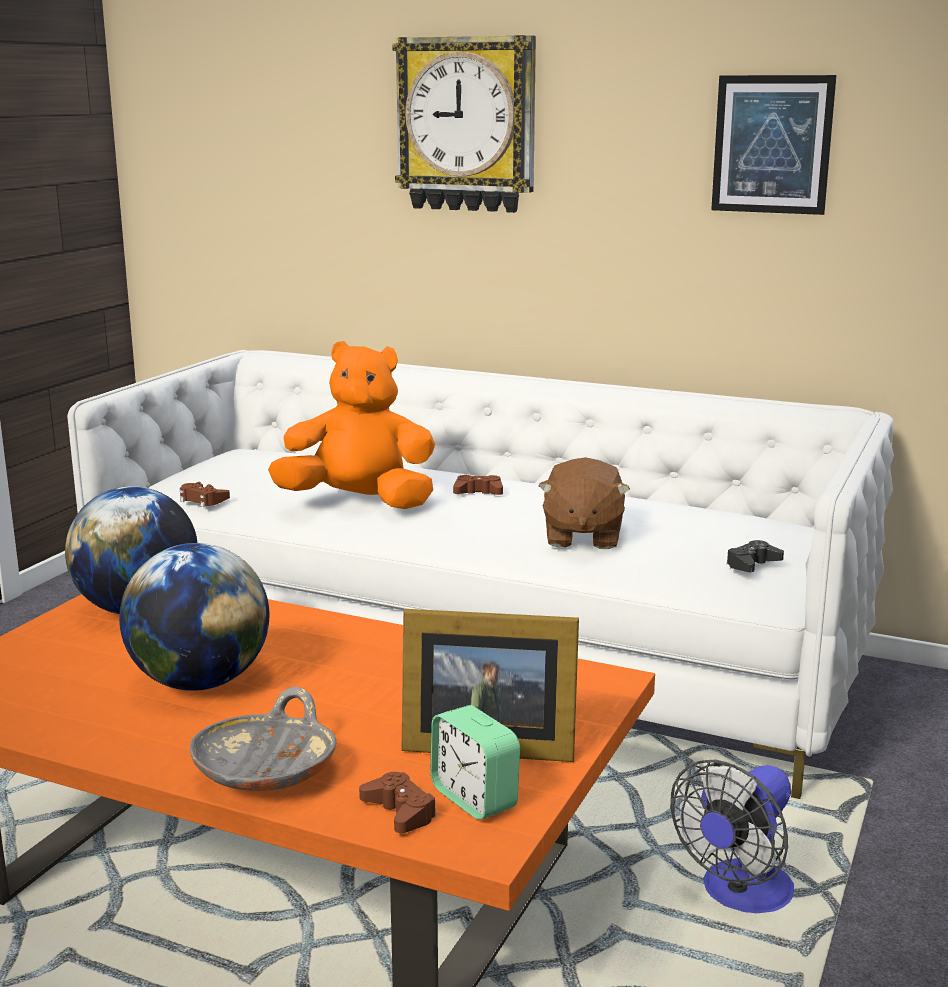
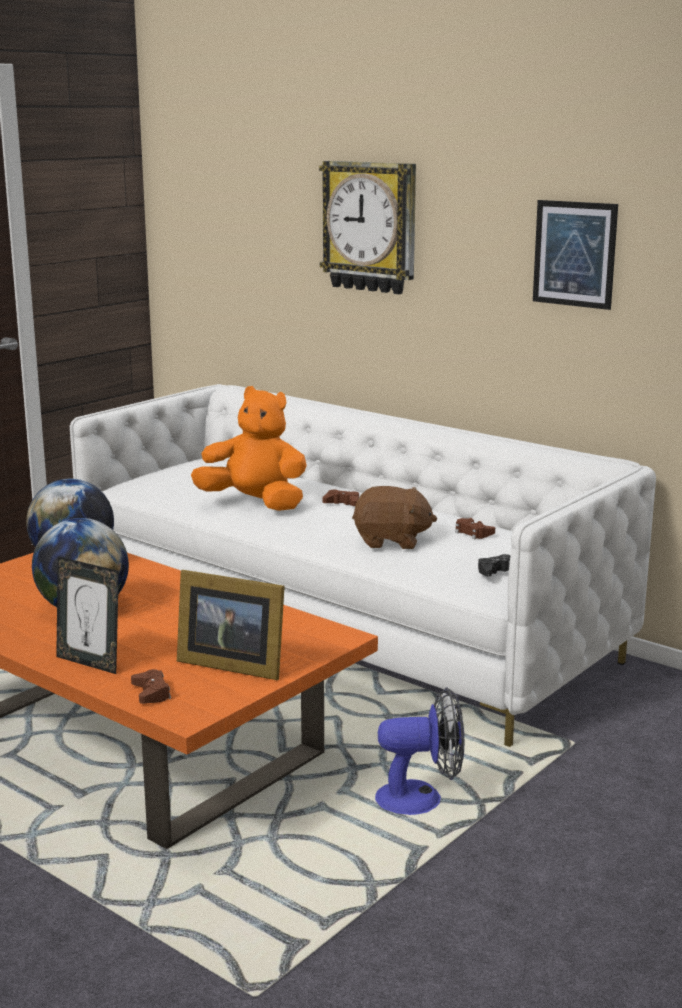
camera: 15 degrees right, 0 degrees up
(203, 500) = (153, 493): brown game controller -> brown game controller (473, 533)
(267, 771) = (90, 662): grey bowl -> picture frame
(474, 798) = (200, 692): alarm clock -> none
(581, 537) = (391, 541): brown plush toy -> brown plush toy turned 105 degrees counterclockwise
(739, 896) = (421, 798): fan -> fan turned 150 degrees counterclockwise

